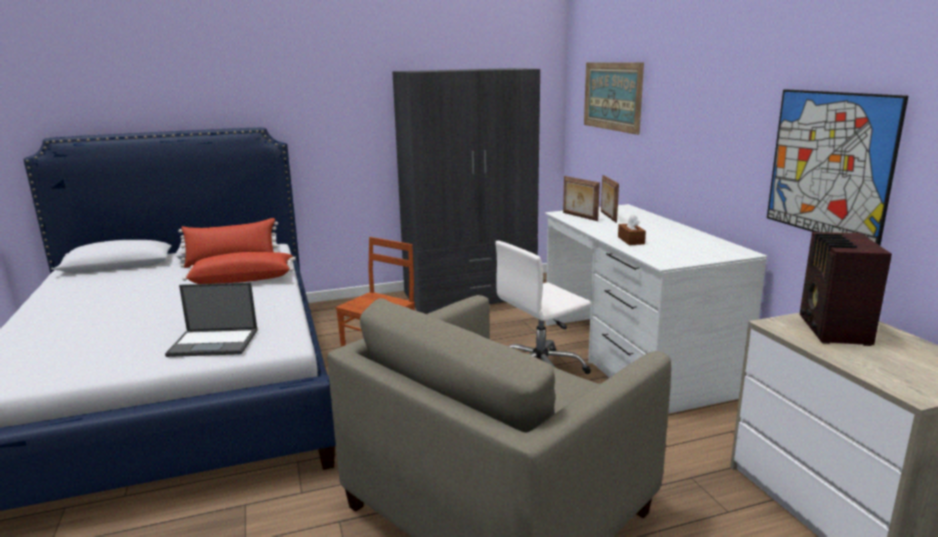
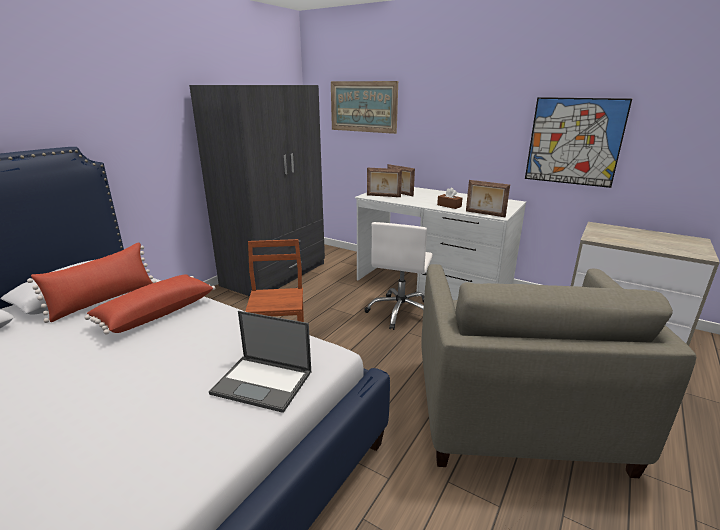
camera: 40 degrees left, 5 degrees up
(215, 343) = (263, 382): laptop -> laptop turned 60 degrees clockwise
(650, 257) = (485, 214): none -> picture frame
(833, 330) = (615, 235): radio -> none

